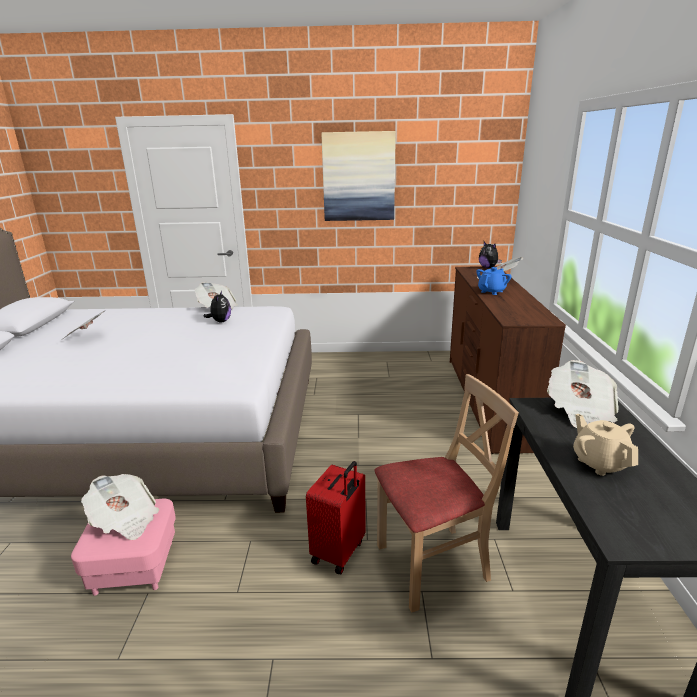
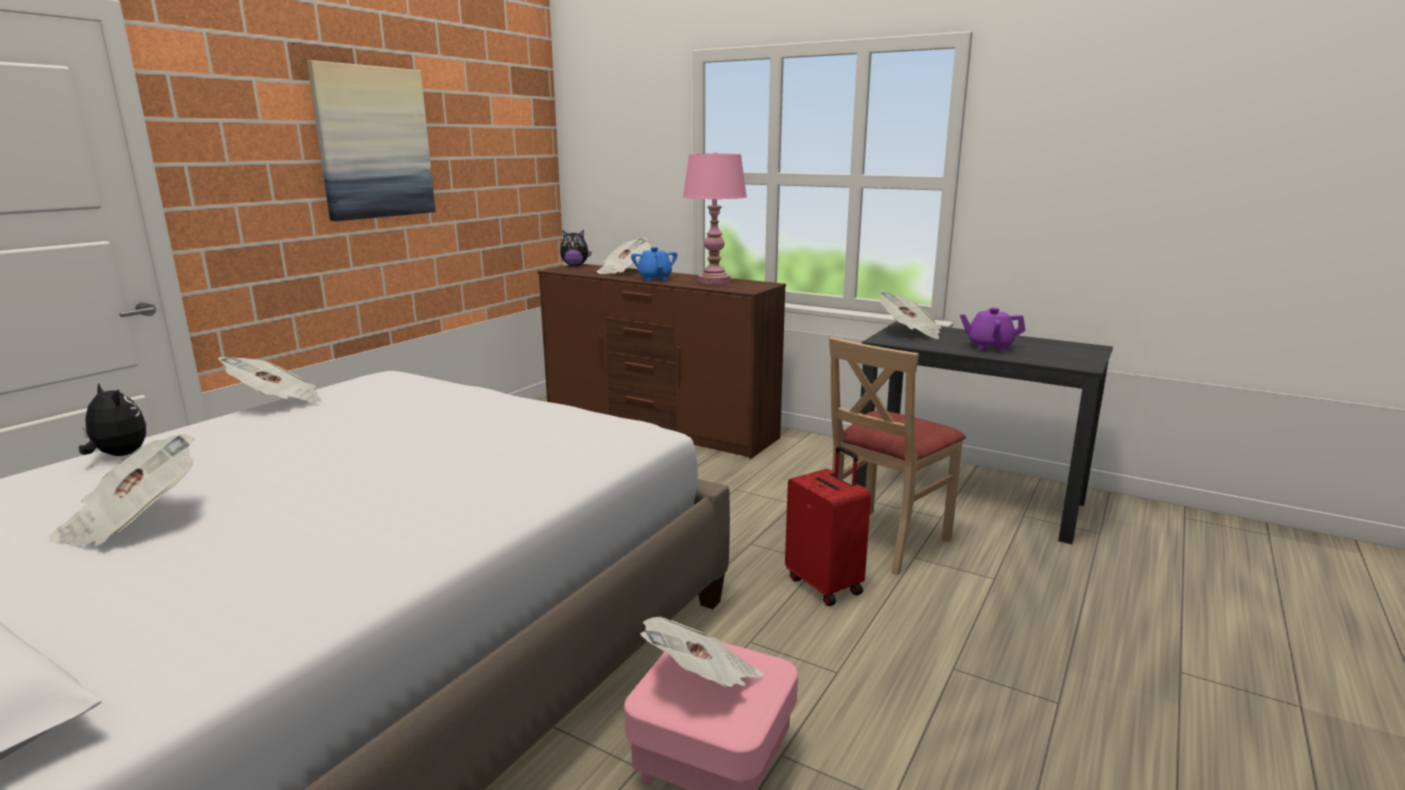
camera: 60 degrees left, 5 degrees down
(220, 321) = (358, 409): plush toy -> plush toy (118, 455)
(432, 564) = (884, 541): beige chair -> beige chair turned 150 degrees counterclockwise
(519, 306) = (714, 281): none -> pink table lamp
(599, 463) = (989, 347): beige teapot -> purple teapot

